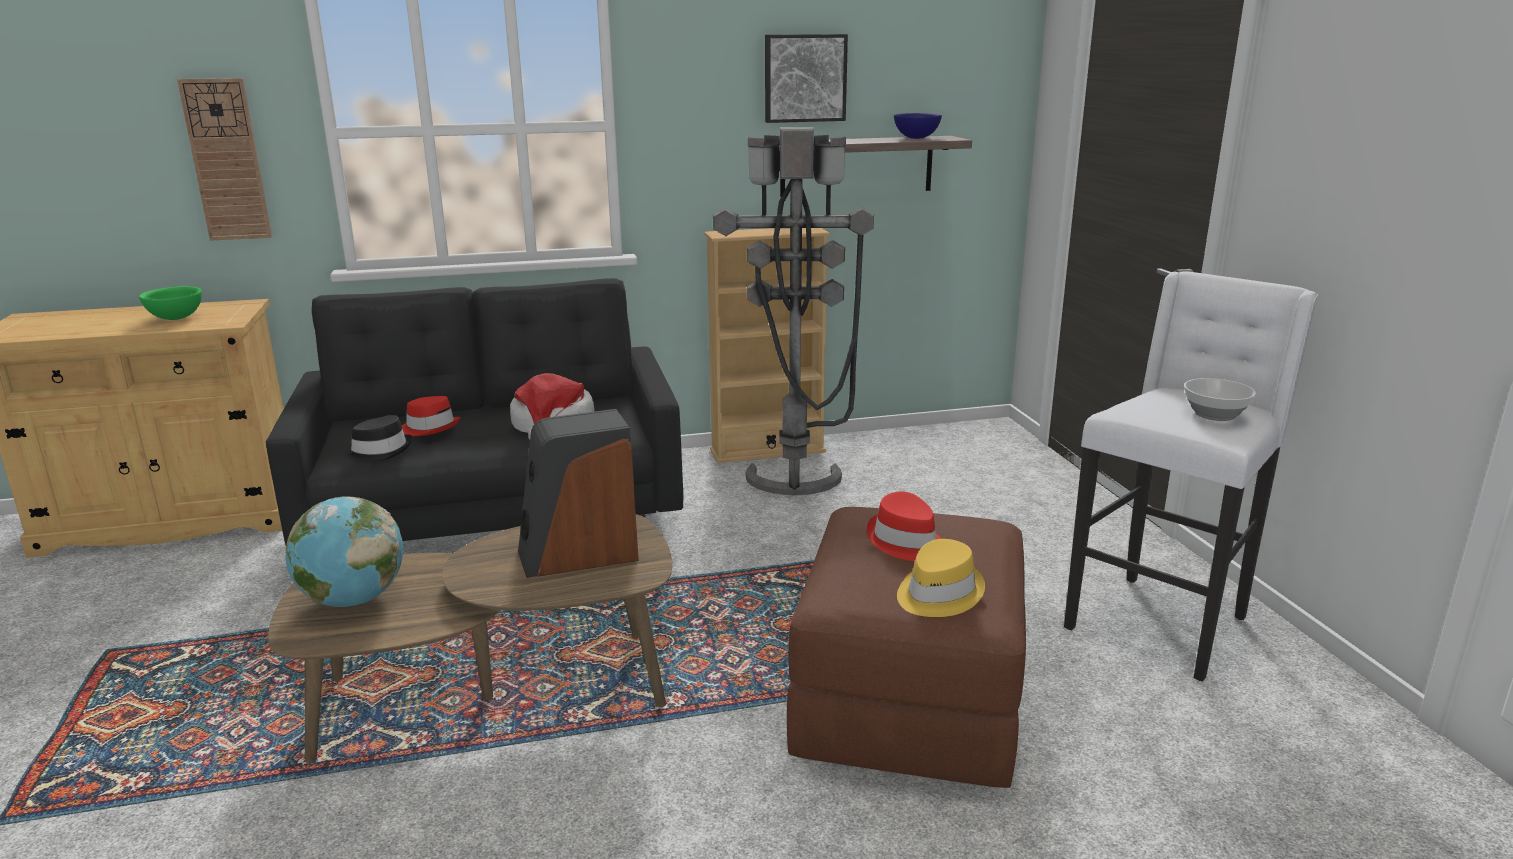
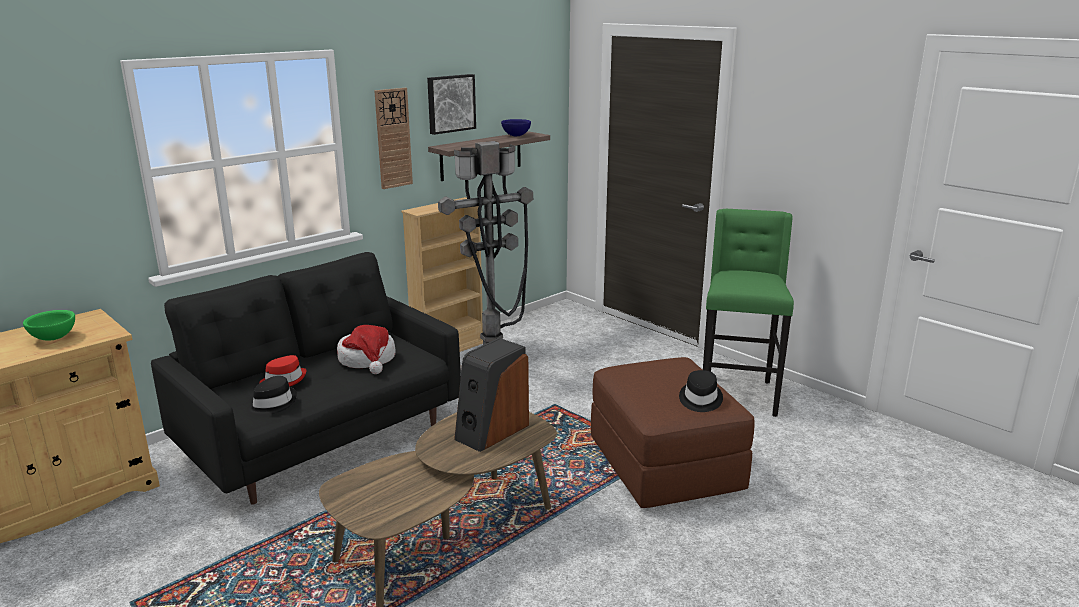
camera: 30 degrees left, 0 degrees up
(226, 160) = (63, 204): wall clock -> wall clock (393, 138)
(353, 600) = (377, 496): globe -> none
(906, 542) = (657, 379): red hat -> none
(937, 593) = (700, 399): yellow hat -> black hat
(1160, 623) = (737, 394): white stool -> green stool
(1213, 414) = (761, 281): bowl -> none

